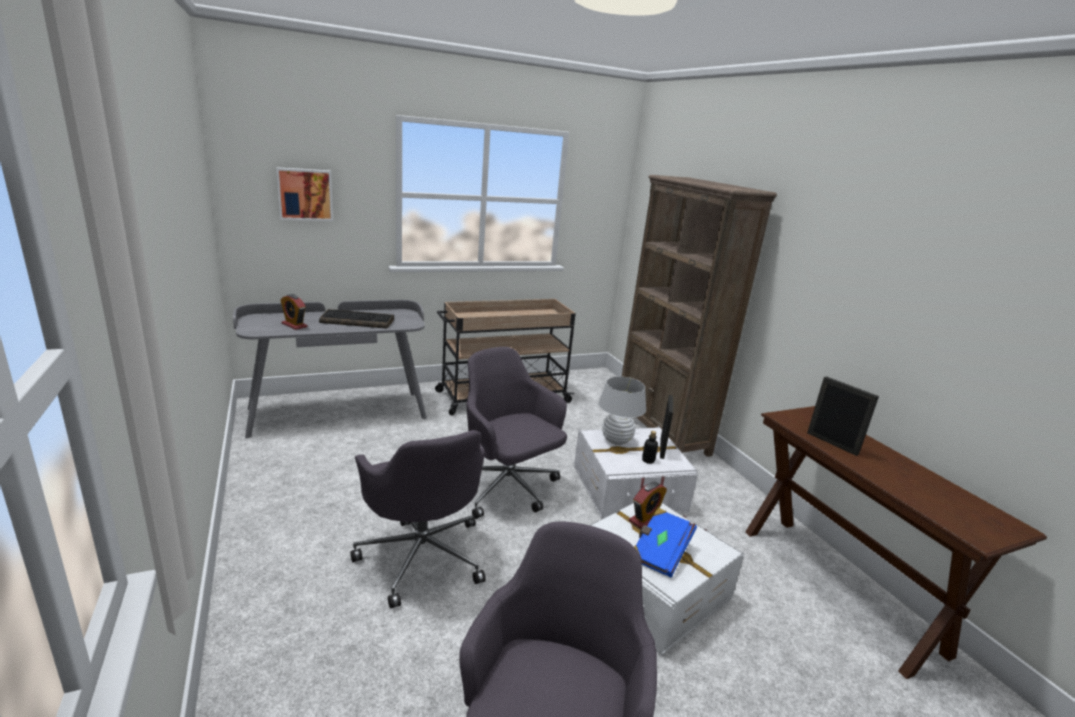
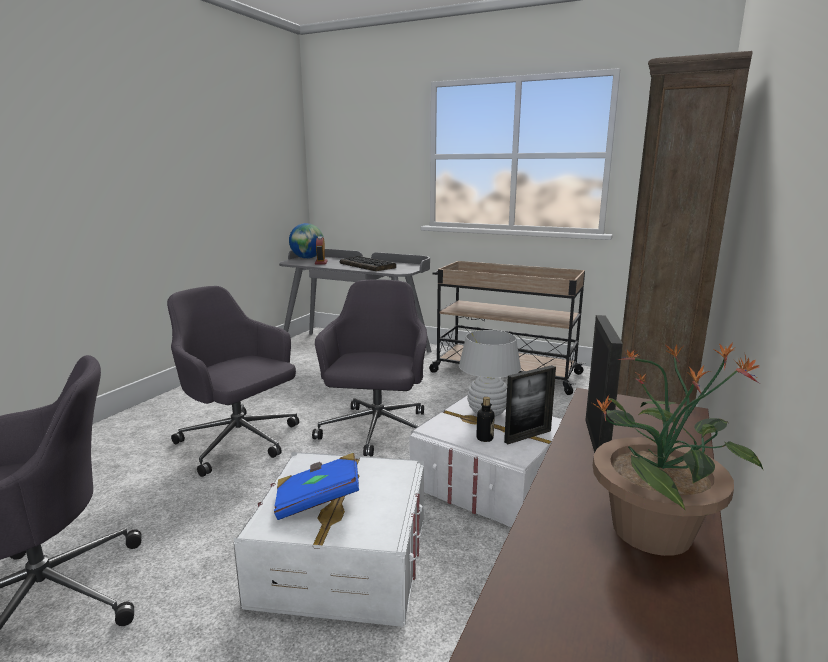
camera: 50 degrees right, 5 degrees down
(256, 320) = (307, 258): none -> globe
(305, 194) = (362, 161): picture -> none
(422, 555) = (240, 442): grey office chair -> grey office chair turned 105 degrees clockwise
(645, 519) = (366, 474): alarm clock -> none
(916, 475) = (653, 530): none -> potted plant

